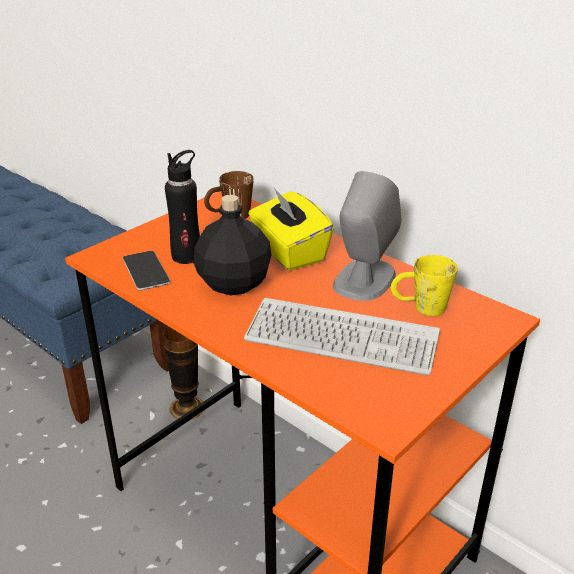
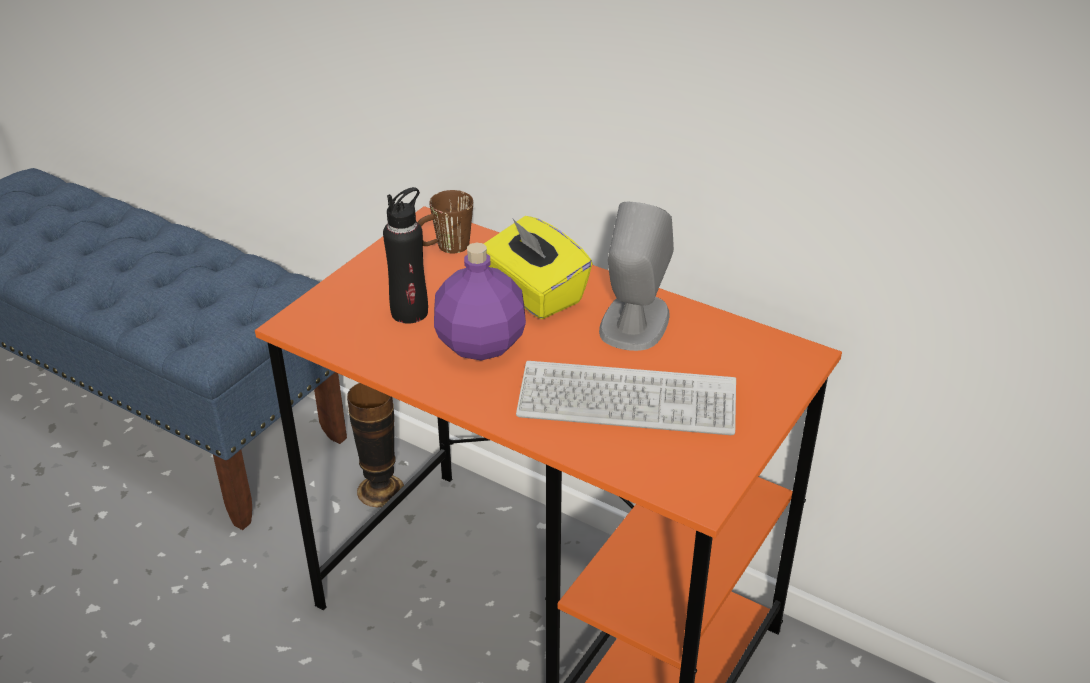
camera: 10 degrees left, 5 degrees up
(146, 270) = (366, 337): phone -> none
(234, 283) = (480, 343): black bottle -> purple bottle
(420, 308) = (706, 353): yellow mug -> none

